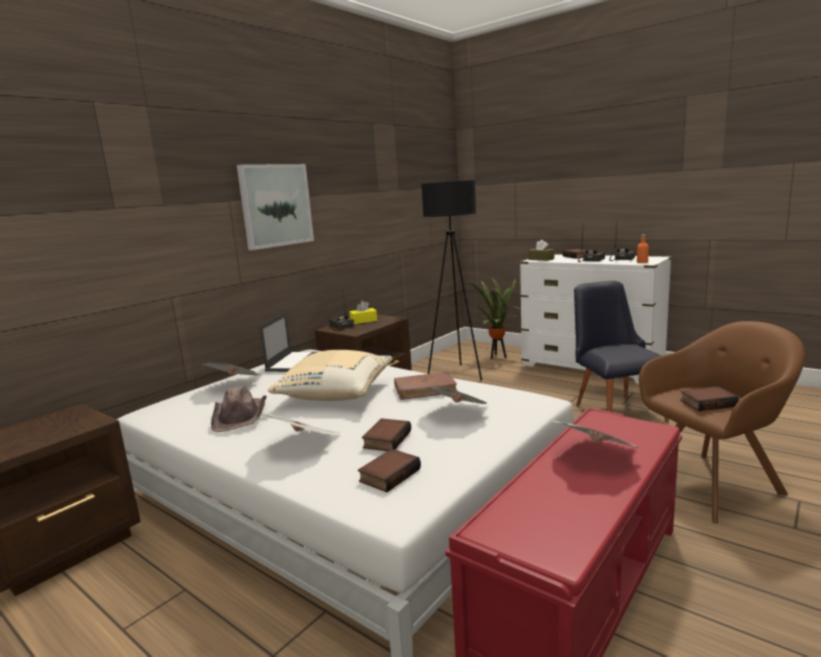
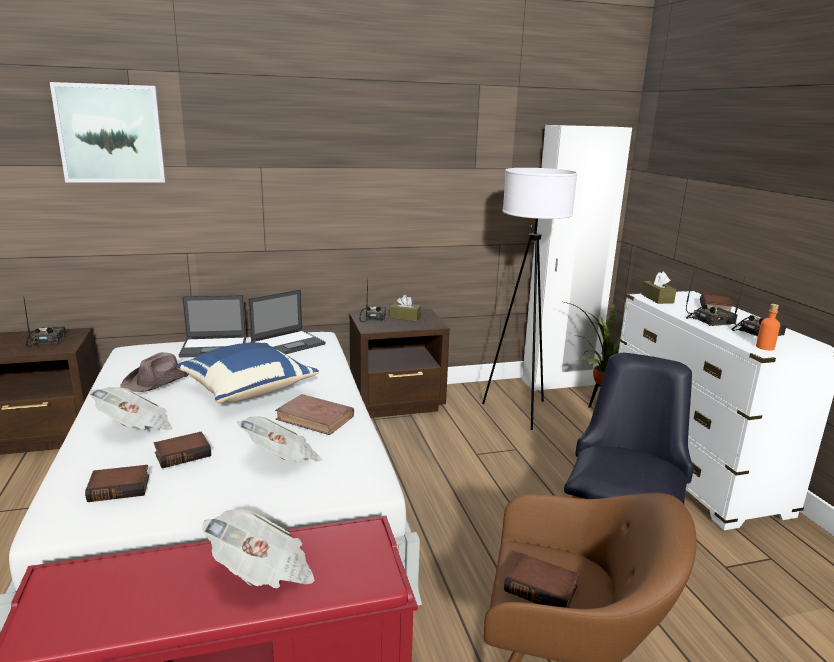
camera: 35 degrees right, 5 degrees up
(55, 425) = (46, 341): none -> radio
(236, 383) = (215, 347): newspaper -> laptop
(276, 205) = (317, 176): picture -> picture (111, 134)
(335, 394) = (247, 389): beige pillow -> blue pillow
(363, 321) = (405, 317): yellow tissue box -> brown tissue box
(452, 353) = (559, 382): none -> white wardrobe
(457, 374) = (519, 411): black floor lamp -> white floor lamp

